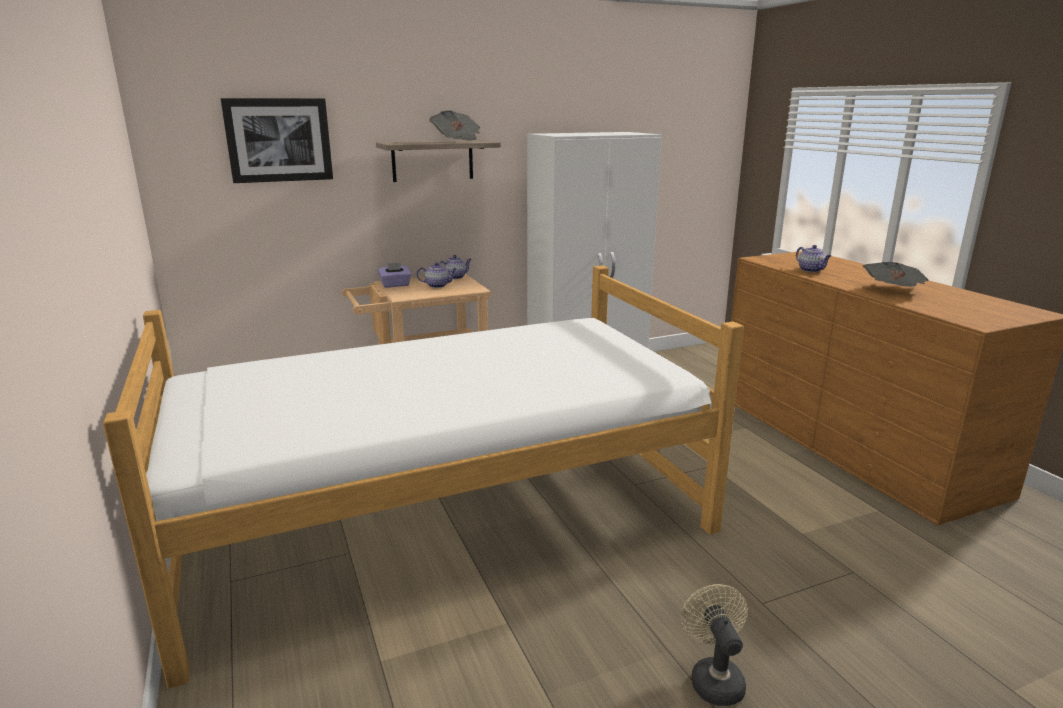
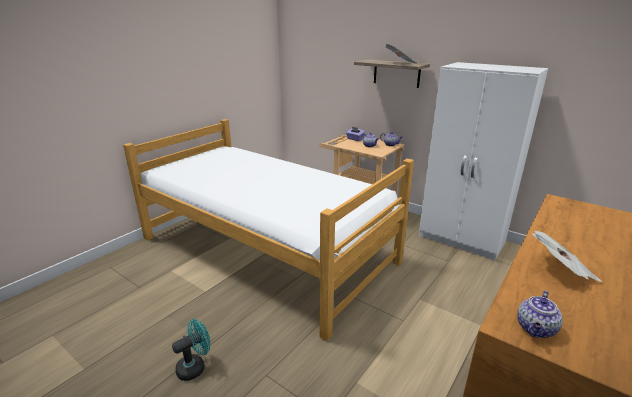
camera: 60 degrees right, 5 degrees up
(279, 140) = (326, 54): picture -> none
(713, 678) = (195, 366): beige fan -> turquoise fan
(811, 270) = (564, 226): teapot -> teapot (536, 329)

